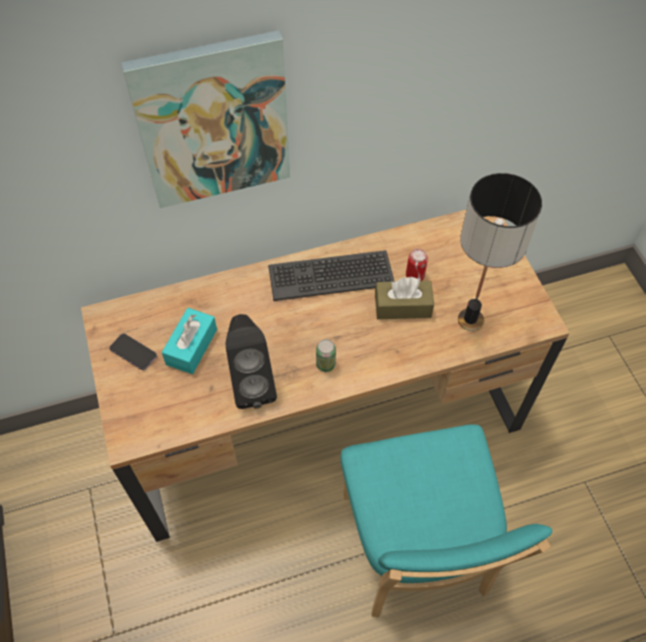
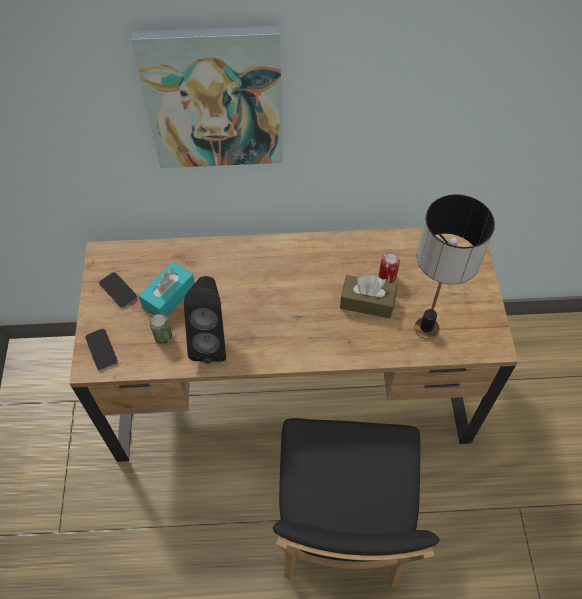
camera: 15 degrees right, 0 degrees up
(135, 421) = (101, 350): none -> phone
(325, 364) = (281, 339): can -> can (163, 337)
(331, 275) = (310, 260): keyboard -> none
(416, 551) = (341, 530): turquoise chair -> black chair

